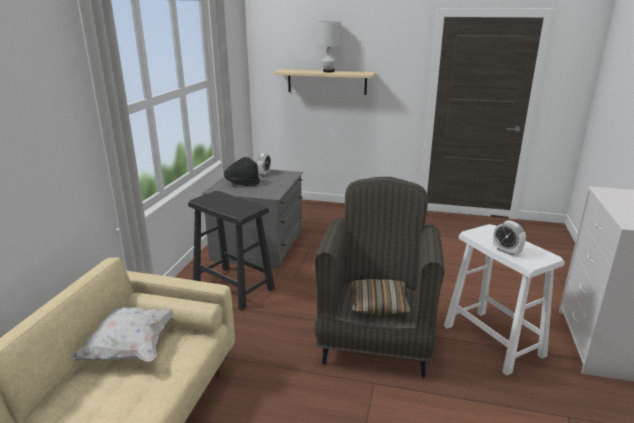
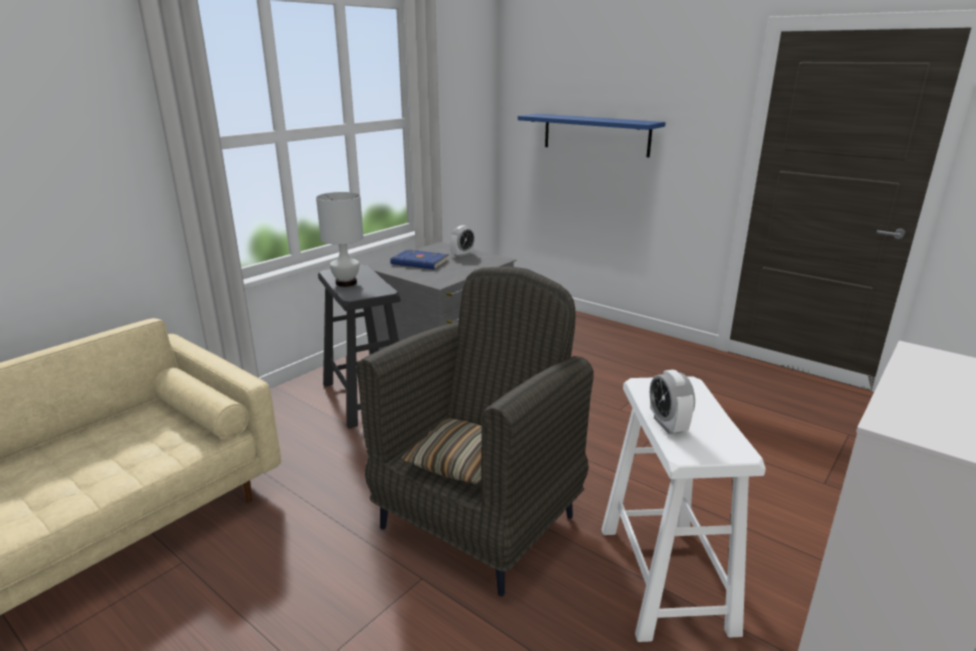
camera: 25 degrees right, 0 degrees up
(130, 348) = (127, 432): white pillow -> none
(242, 183) = (419, 263): black hat -> blue book
(326, 82) = (595, 134): beige shelf -> blue shelf
(328, 71) = (594, 118): white table lamp -> white table lamp (346, 283)

